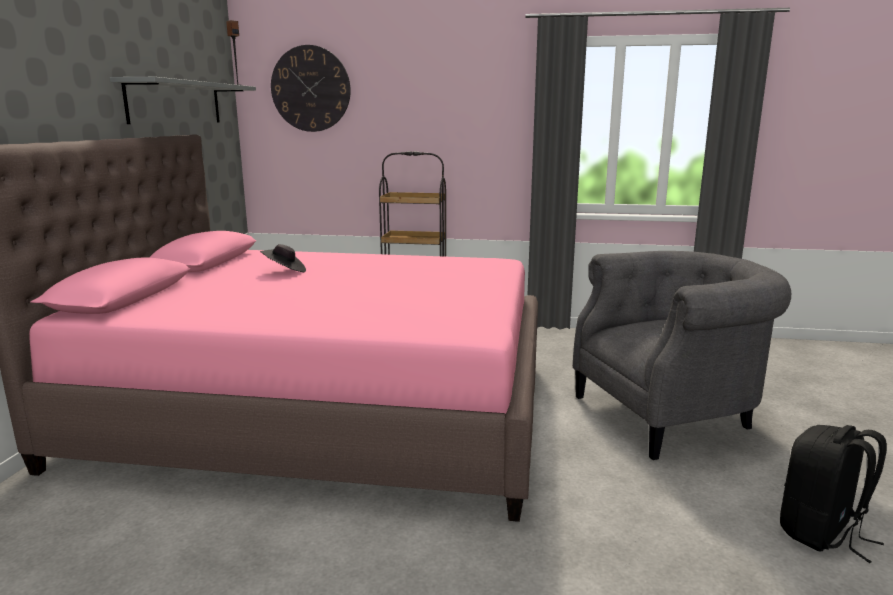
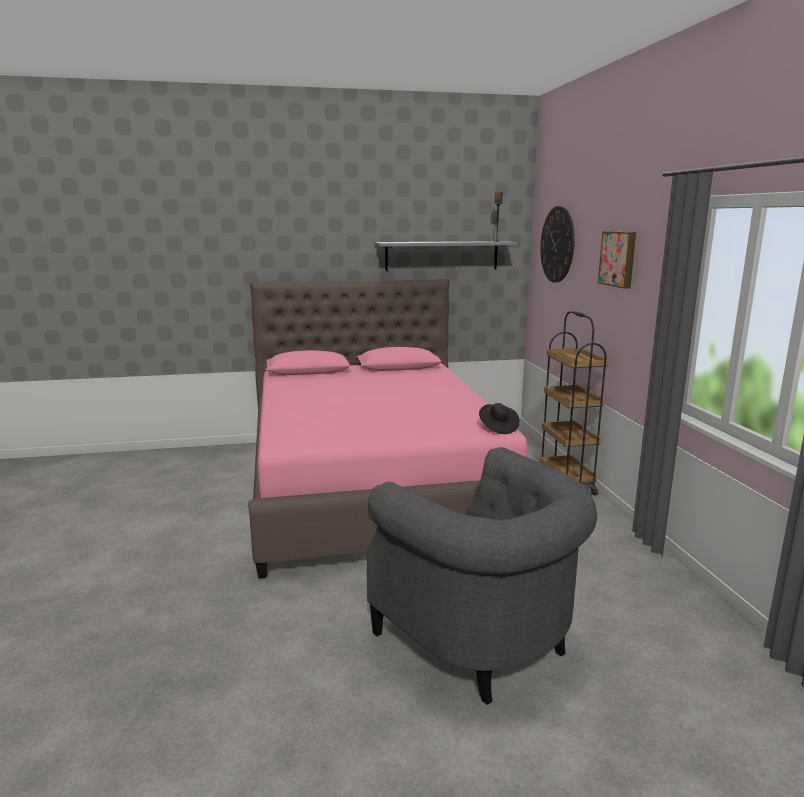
camera: 70 degrees right, 0 degrees up
(285, 271) = (391, 384): black hat -> black hat (498, 428)
(441, 95) = (619, 258): none -> picture
(822, 533) = (279, 737): black backpack -> none

